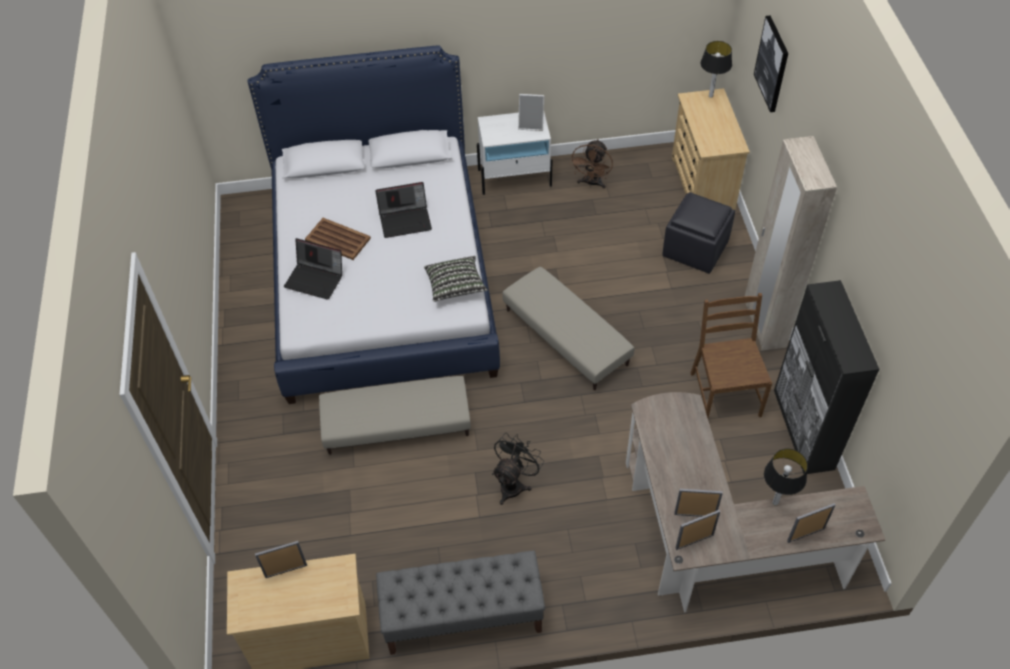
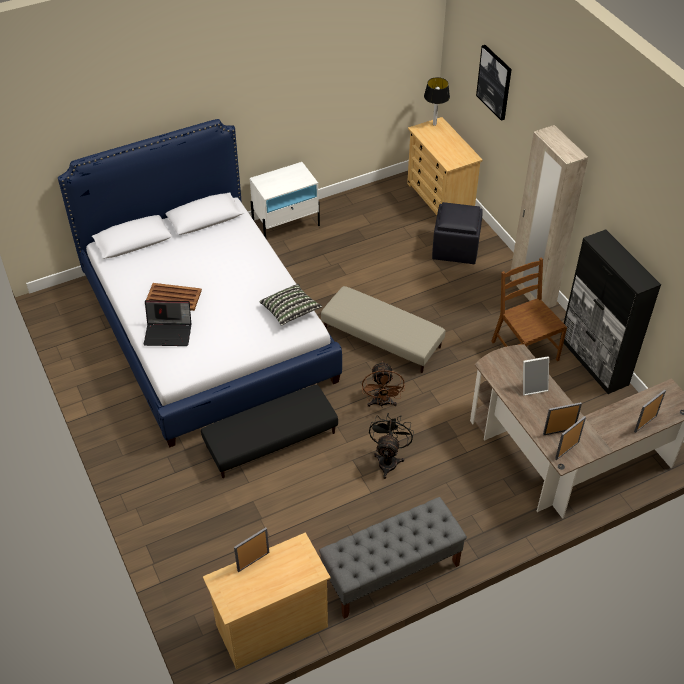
camera: 20 degrees left, 5 degrees down
(397, 424) = (270, 439): beige ottoman -> black ottoman
(406, 220) = (225, 270): laptop -> none
(531, 124) = (297, 174): picture frame -> picture frame (533, 386)
(591, 183) = (351, 216): brown fan -> brown fan (381, 403)
(775, 503) = (613, 407): table lamp -> none

